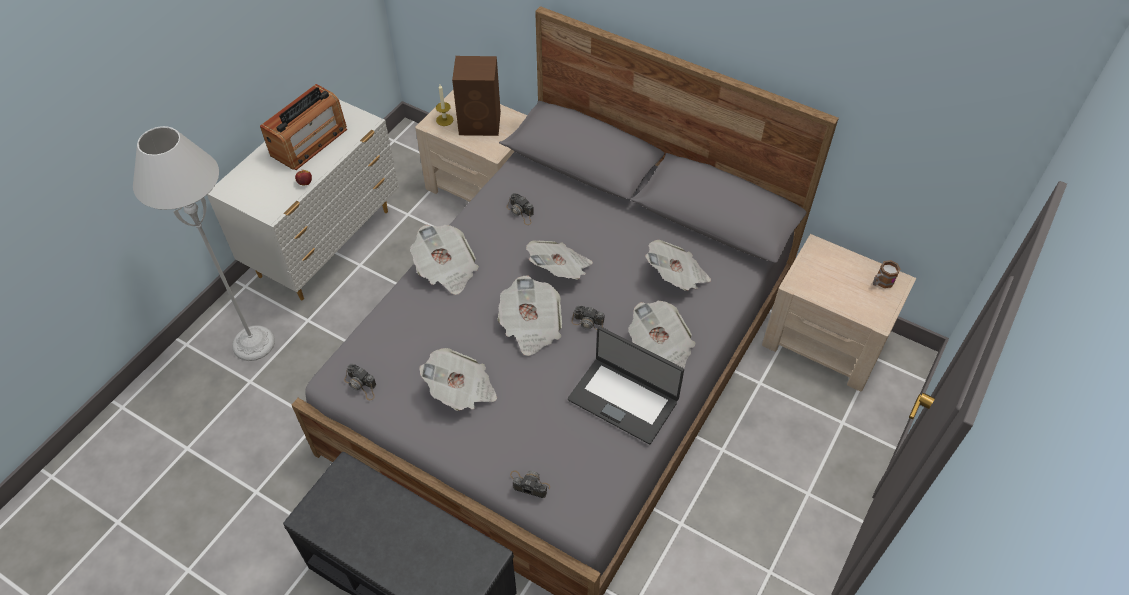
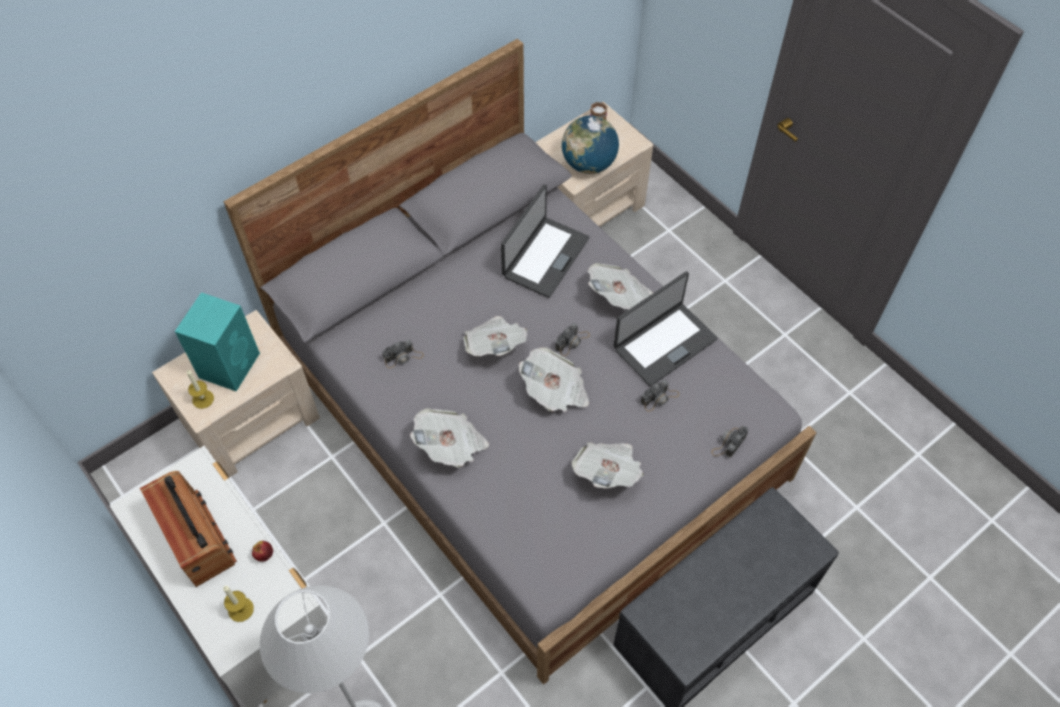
camera: 70 degrees left, 5 degrees up
(259, 185) = (241, 609): none -> candle
(361, 385) = (569, 562): camera -> camera (659, 398)
(481, 123) = (230, 364): brown speaker -> turquoise speaker
(676, 277) = (544, 257): newspaper -> laptop
(824, 289) = (589, 164): none -> globe

